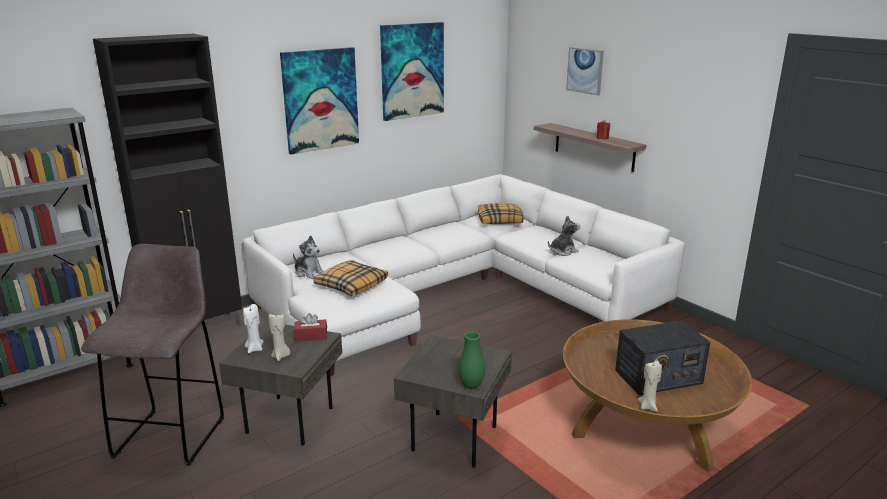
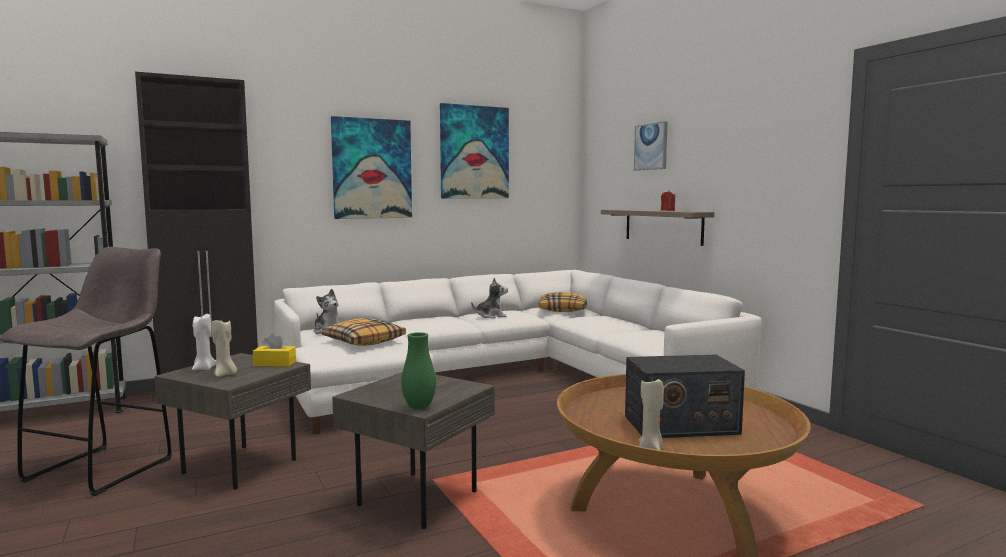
camera: 10 degrees right, 15 degrees down
(311, 336) = (275, 363): red tissue box -> yellow tissue box
(563, 251) = (619, 331): plush toy -> plush toy (491, 316)

